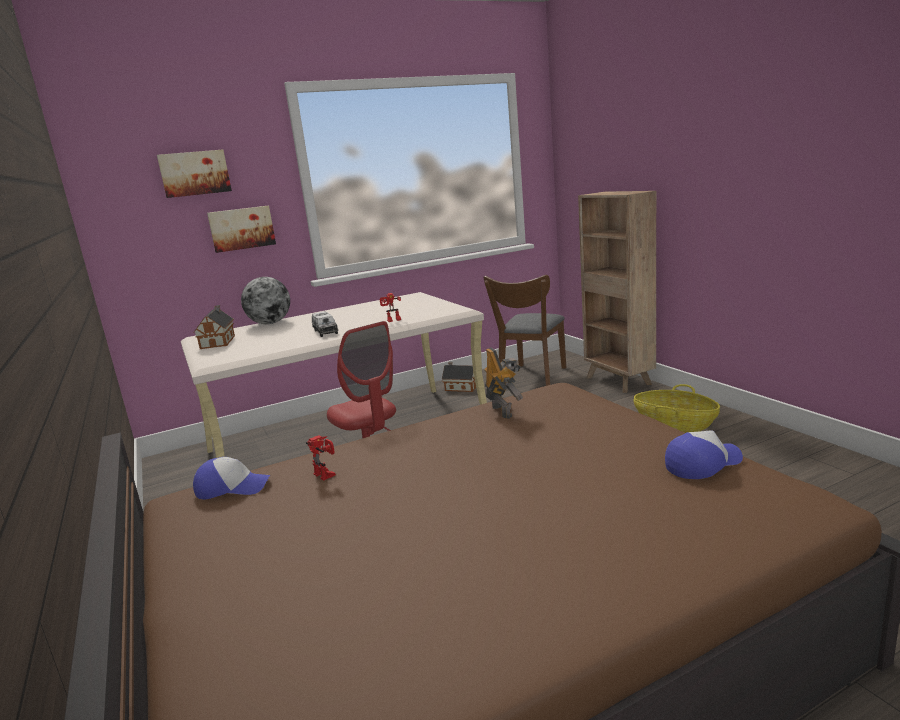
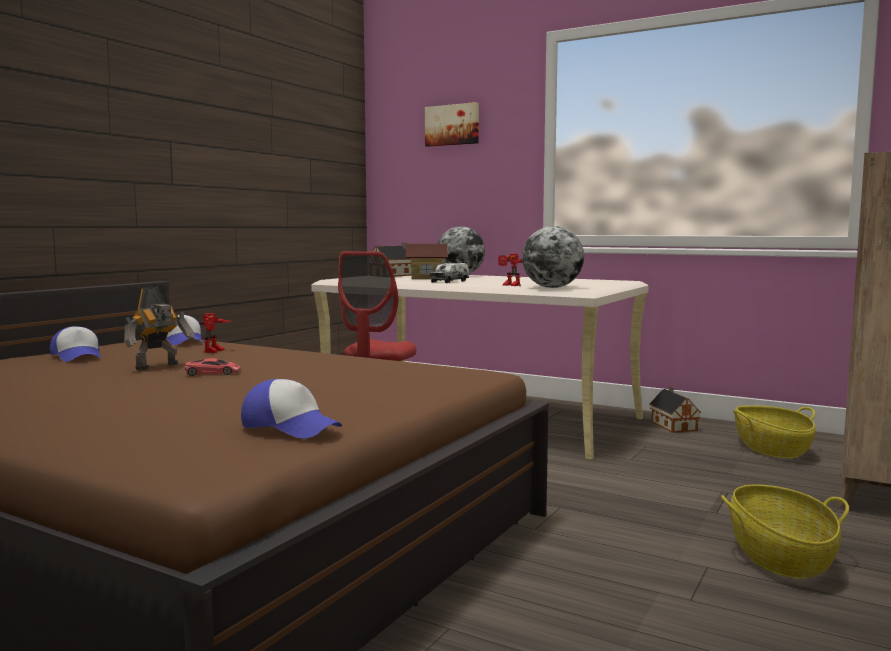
camera: 55 degrees right, 10 degrees down
(239, 558) = (78, 356): none -> cap
(241, 228) = (481, 181): picture -> none
(278, 335) = (426, 278): none -> toy house
(432, 313) = (552, 287): none -> globe
(452, 481) = (213, 373): none -> red toy car
(503, 411) = (391, 366): toy robot -> toy robot (159, 366)
(531, 378) = (772, 449): brown chair -> basket

